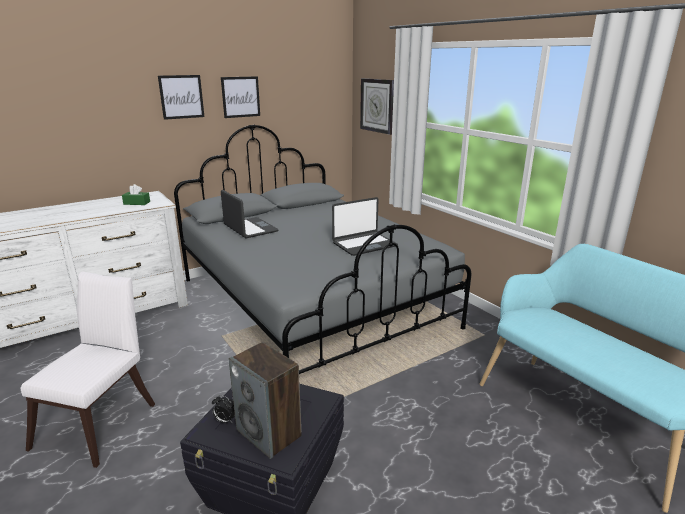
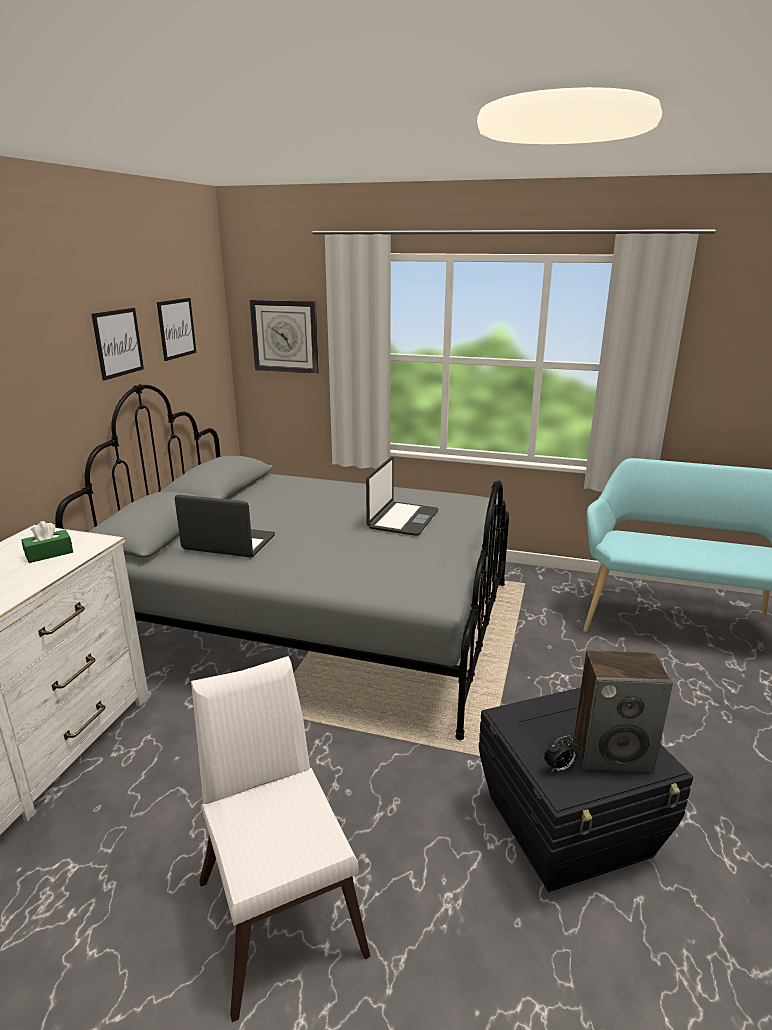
camera: 40 degrees left, 0 degrees up
(181, 97) = (45, 353): picture -> picture (176, 328)

